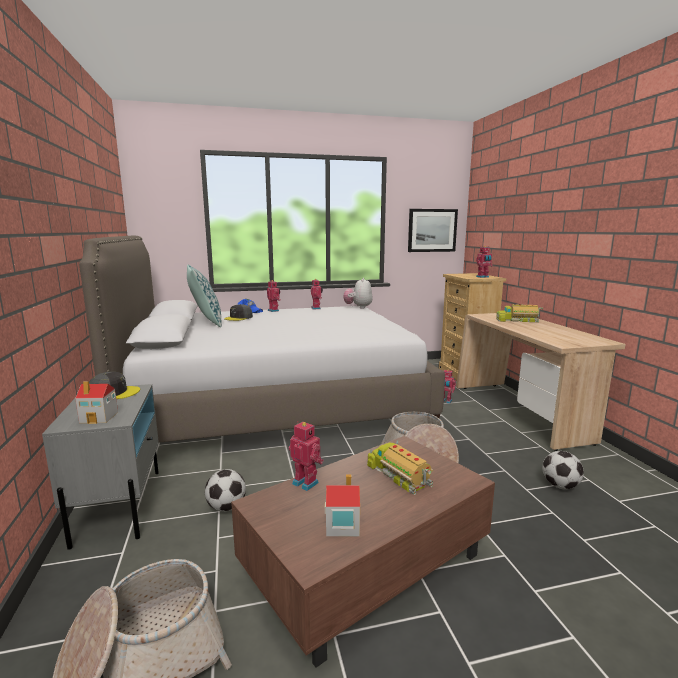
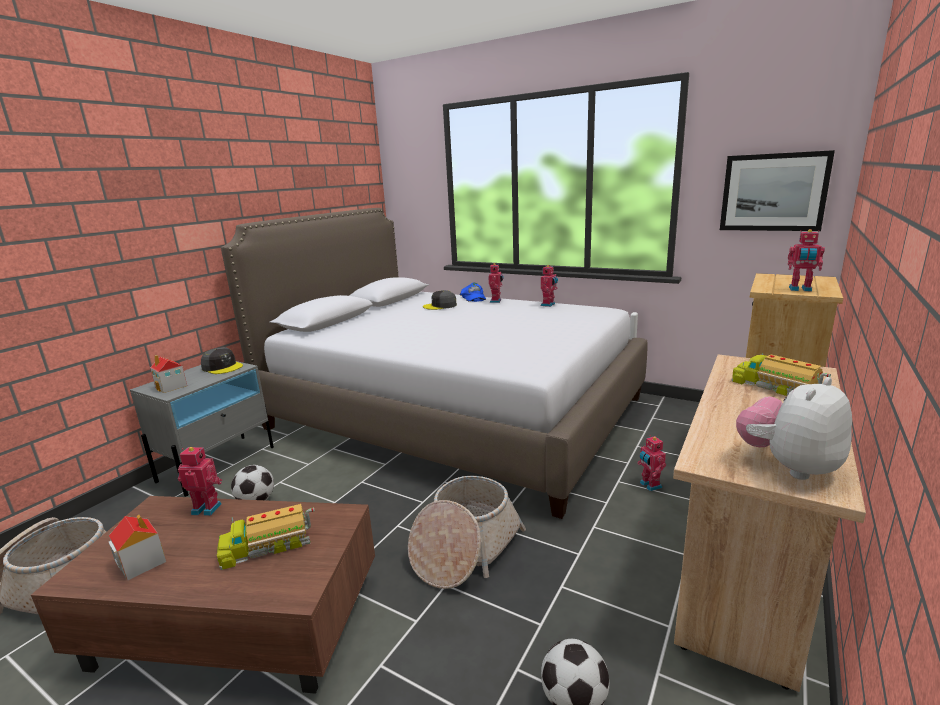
camera: 45 degrees right, 5 degrees up
(205, 322) = (402, 306): pillow -> none
(306, 482) = (207, 508): toy robot -> toy robot turned 75 degrees counterclockwise
(358, 307) = (604, 311): plush toy -> plush toy (788, 466)
(399, 475) = (267, 545): toy truck -> toy truck turned 120 degrees counterclockwise

